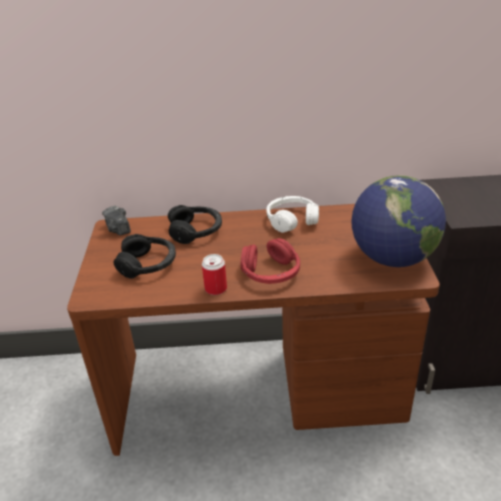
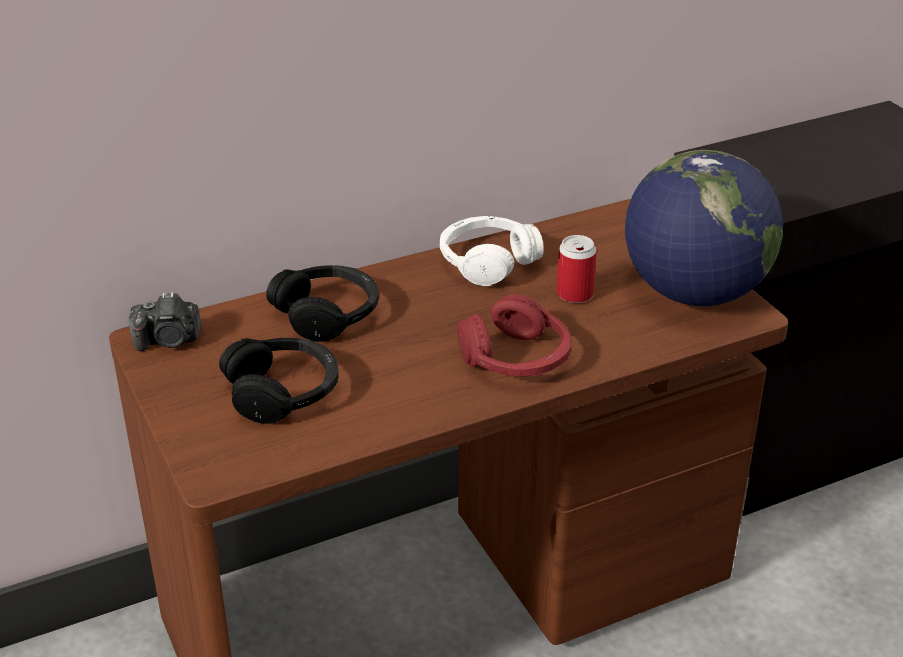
camera: 25 degrees left, 0 degrees up
(118, 229) = (169, 341): camera -> camera turned 45 degrees counterclockwise
(216, 289) = (441, 406): can -> can (574, 294)

